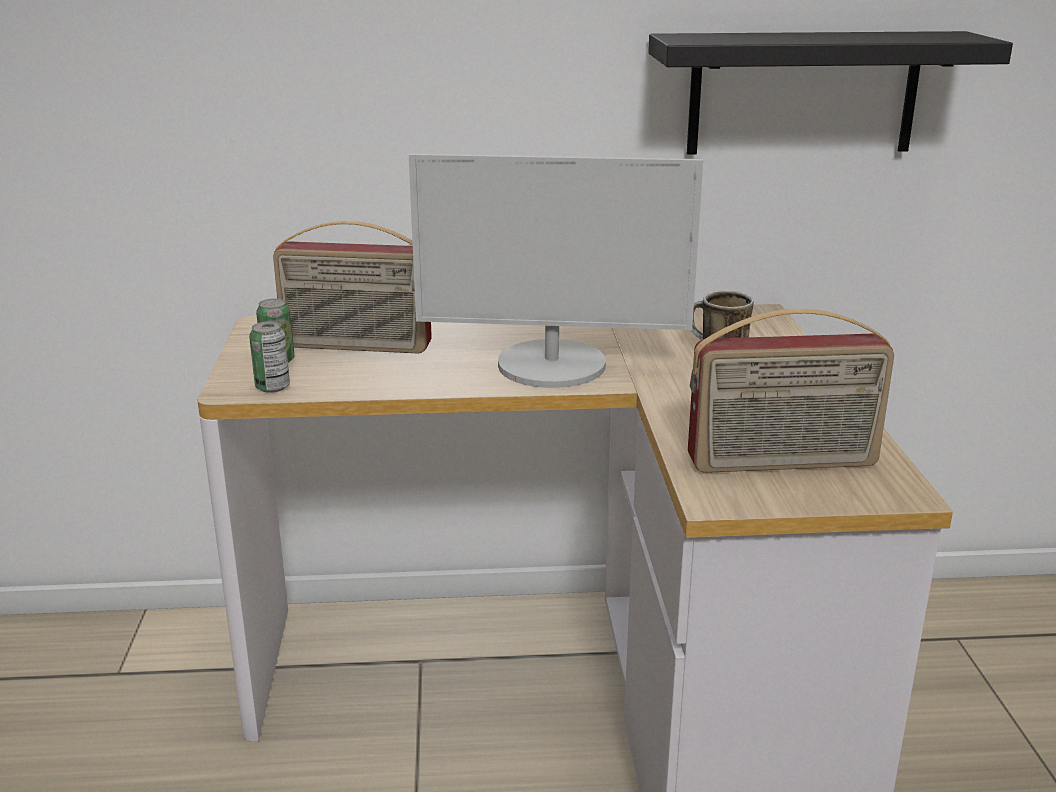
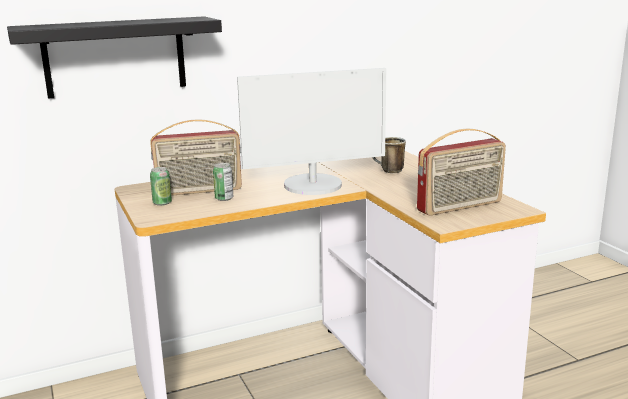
camera: 20 degrees left, 5 degrees down
(272, 387) = (173, 214): can -> can (224, 198)
(803, 93) = (397, 38): black shelf -> black shelf (115, 57)

